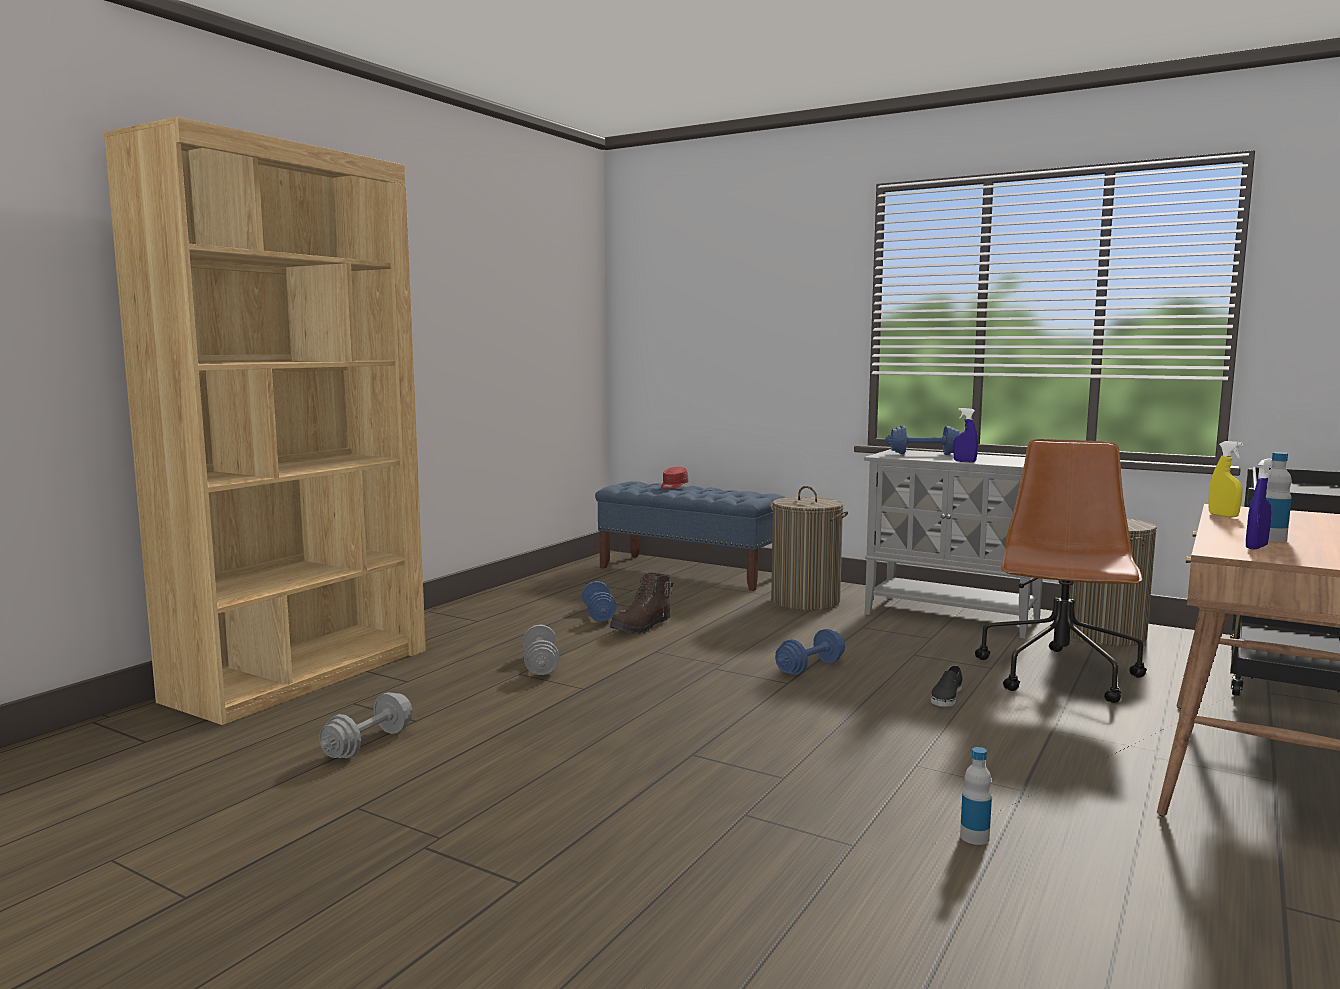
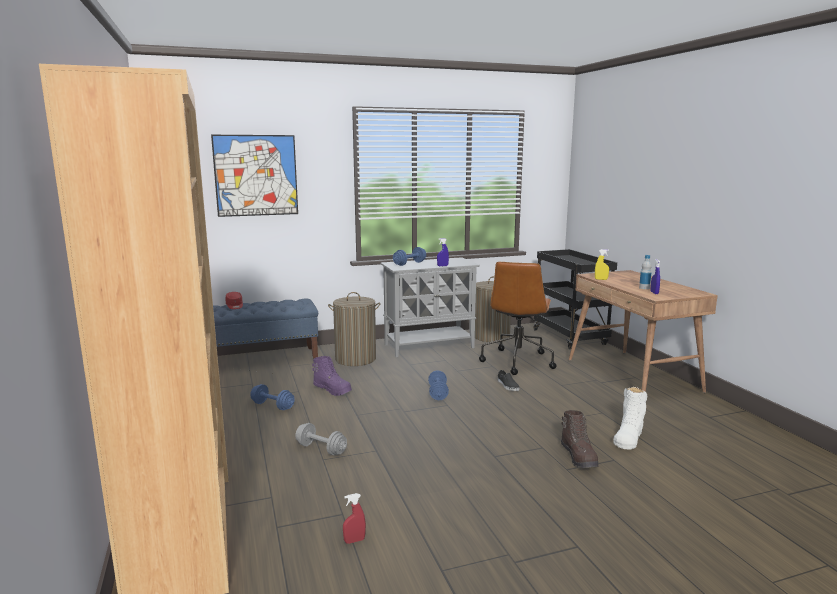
camera: 50 degrees left, 5 degrees up
(368, 744) = (354, 540): grey dumbbell -> red spray bottle
(642, 627) = (316, 404): brown boot -> brown boot (579, 457)
(694, 621) = (332, 390): none -> purple boot
(730, 301) = (256, 175): none -> picture
(974, 837) = (628, 436): bottle -> white boot
(1059, 676) = (517, 361): brown office chair -> brown office chair turned 135 degrees counterclockwise

